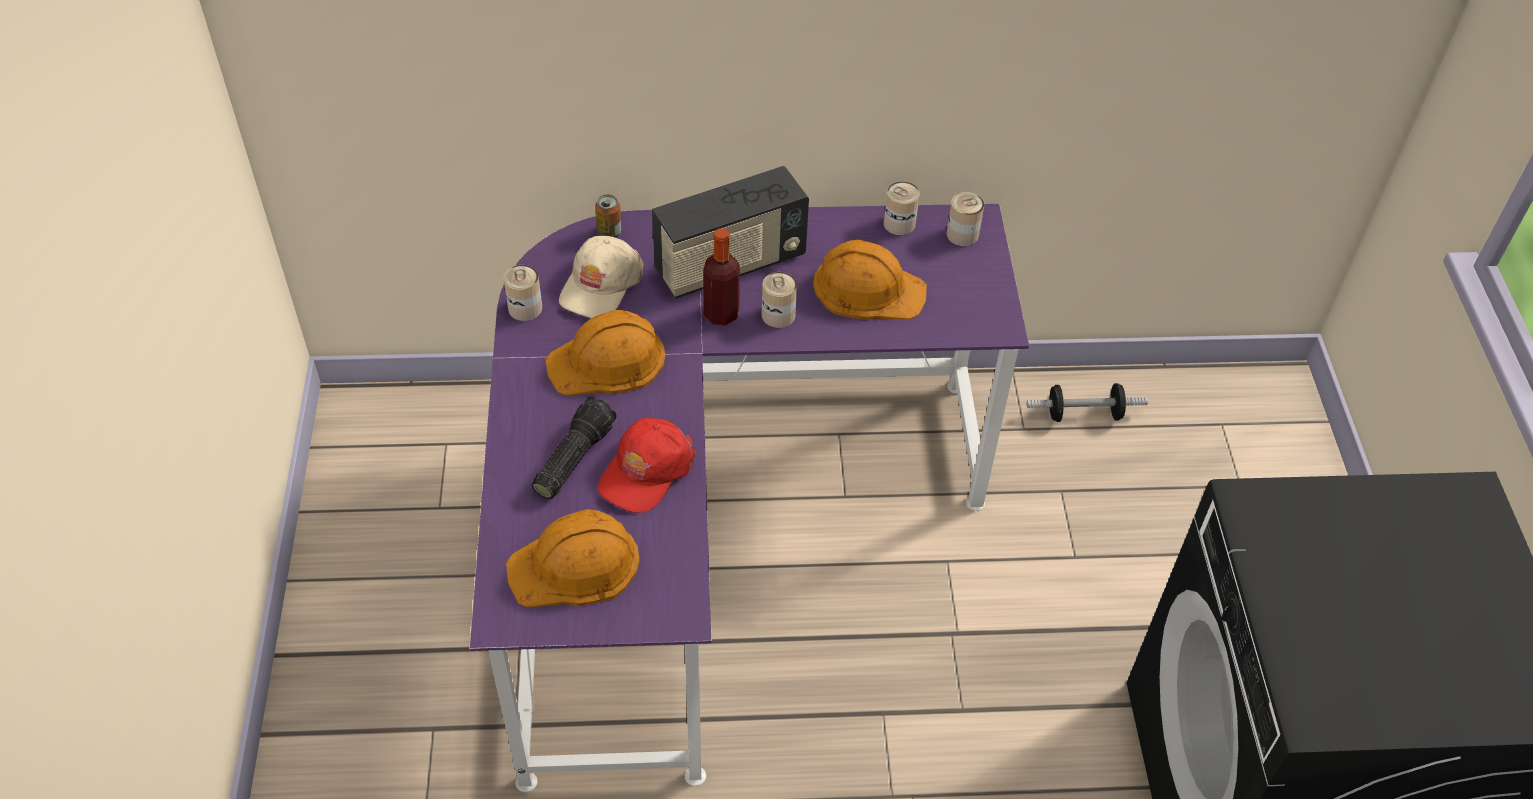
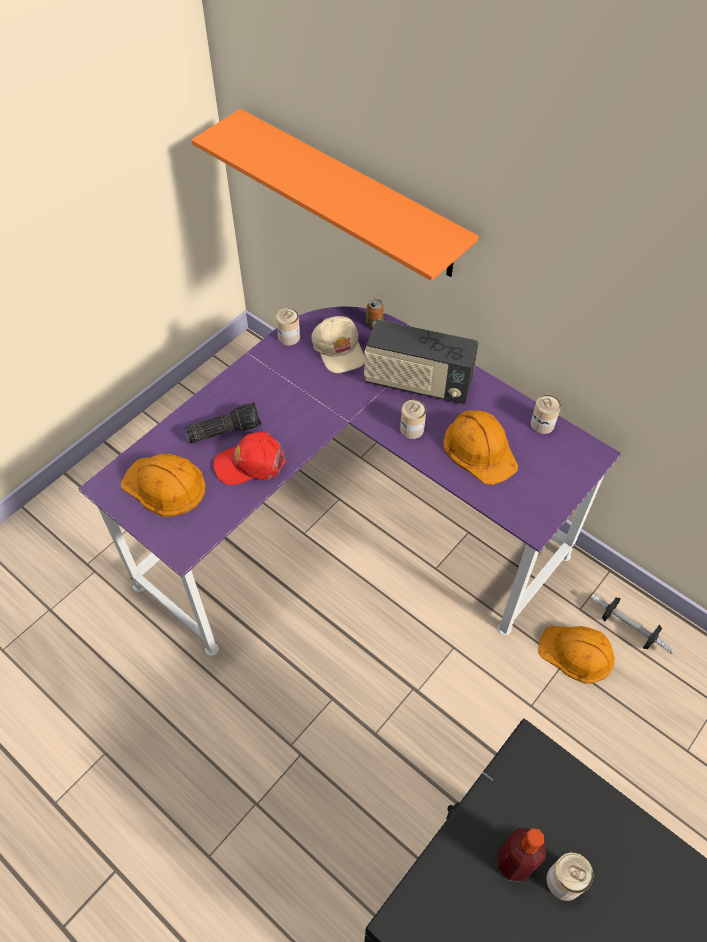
camera: 45 degrees right, 5 degrees up
(512, 74) = (351, 194): none -> orange shelf
(600, 284) = (339, 349): beige cap -> beige cap turned 90 degrees counterclockwise
(608, 361) = (297, 392): orange hard hat -> orange hard hat (577, 653)
(721, 314) = (382, 407): bottle -> bottle (515, 862)
(962, 234) = (574, 456): can -> can (564, 881)

